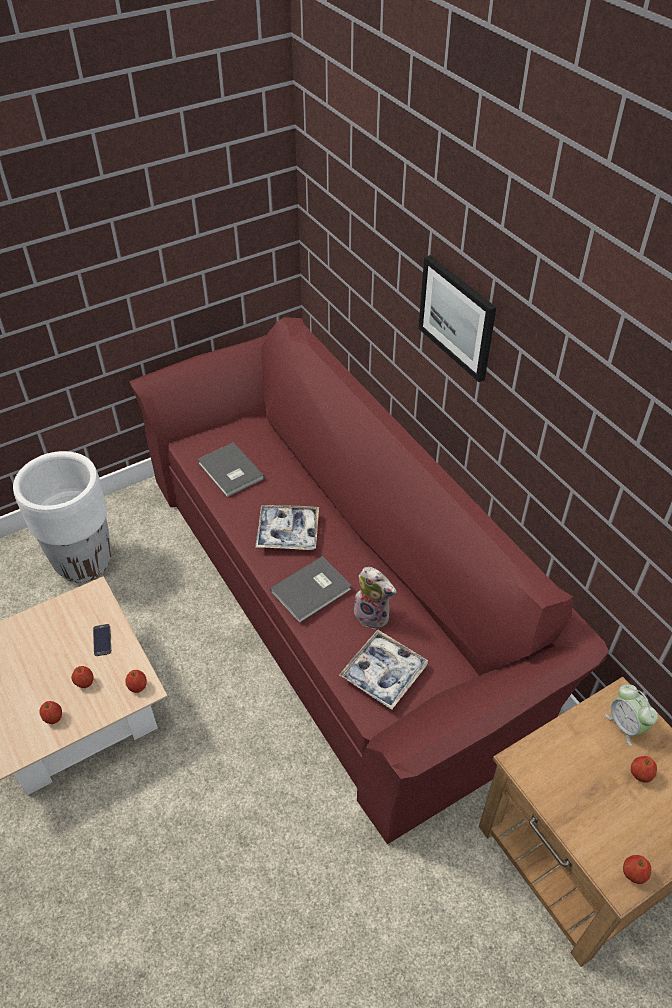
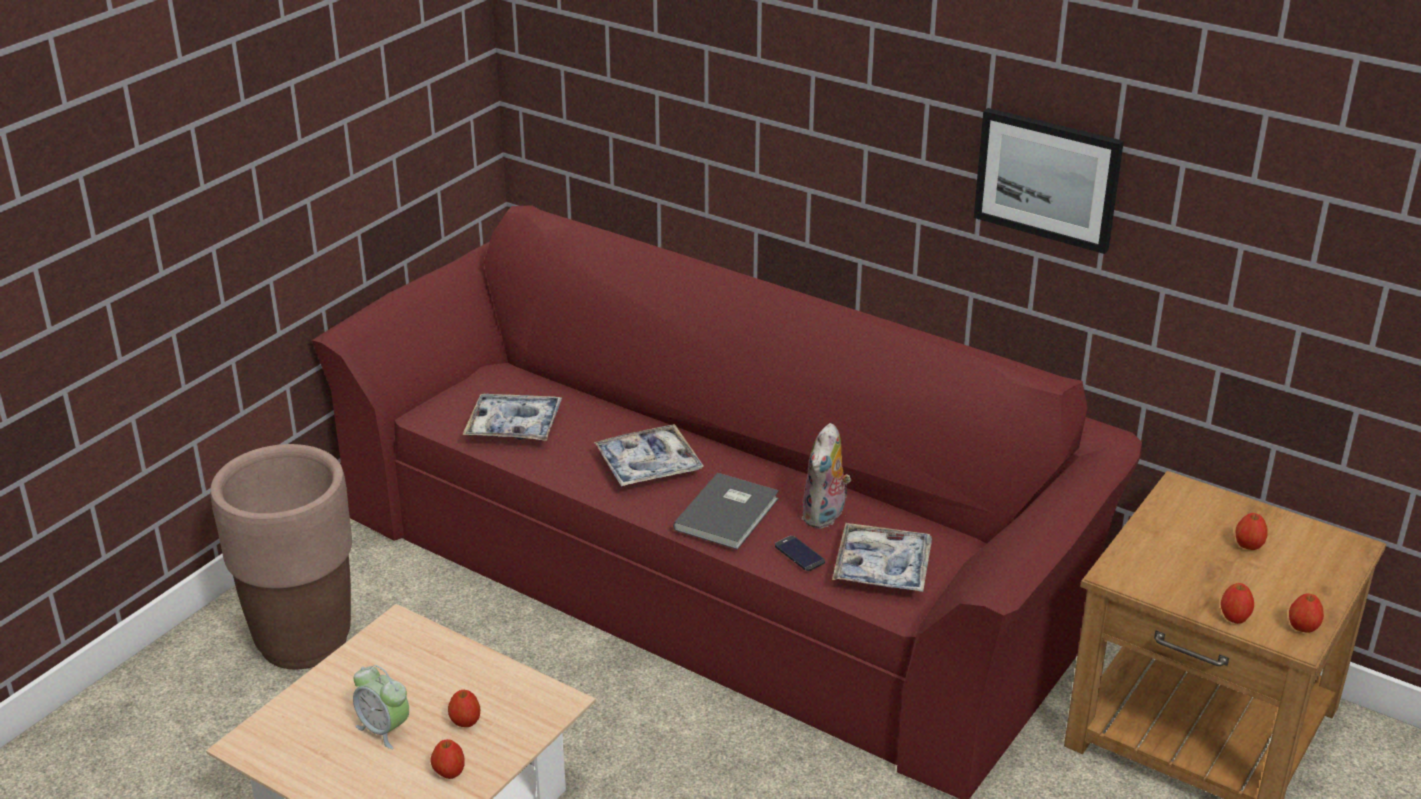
camera: 25 degrees left, 15 degrees down
(84, 562) = (303, 642): white planter -> brown planter
(102, 640) = (453, 670): phone -> phone (799, 554)
(138, 687) = (547, 702): apple -> apple (1234, 617)
(230, 472) = (514, 426): grey book -> tray
(374, 615) = (825, 516): plush toy -> plush toy turned 105 degrees clockwise
(457, 317) = (821, 97): picture -> picture (1048, 178)
(626, 725) = (1202, 510): alarm clock -> alarm clock (384, 729)

